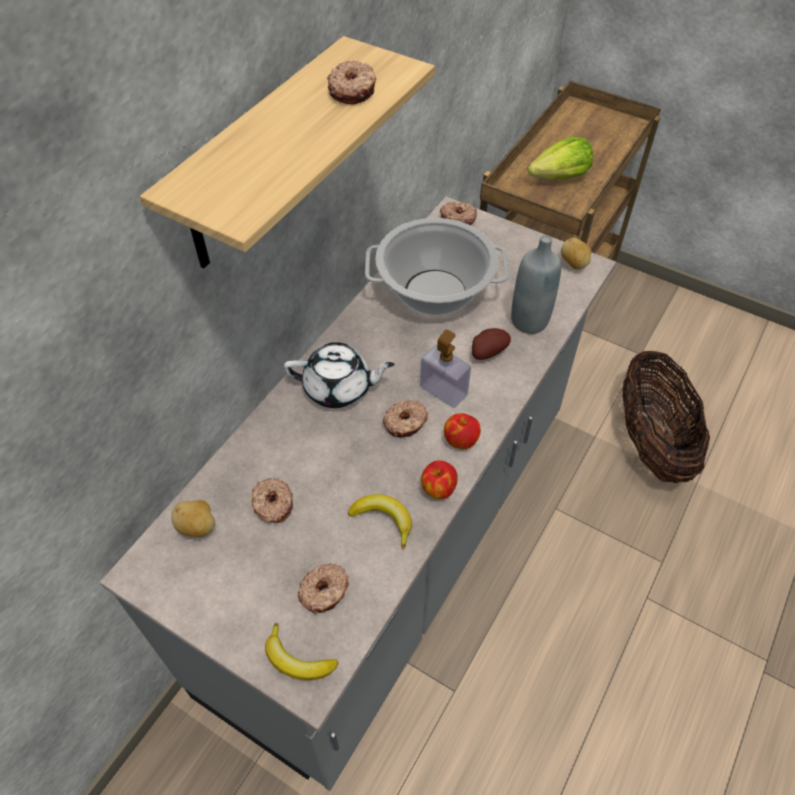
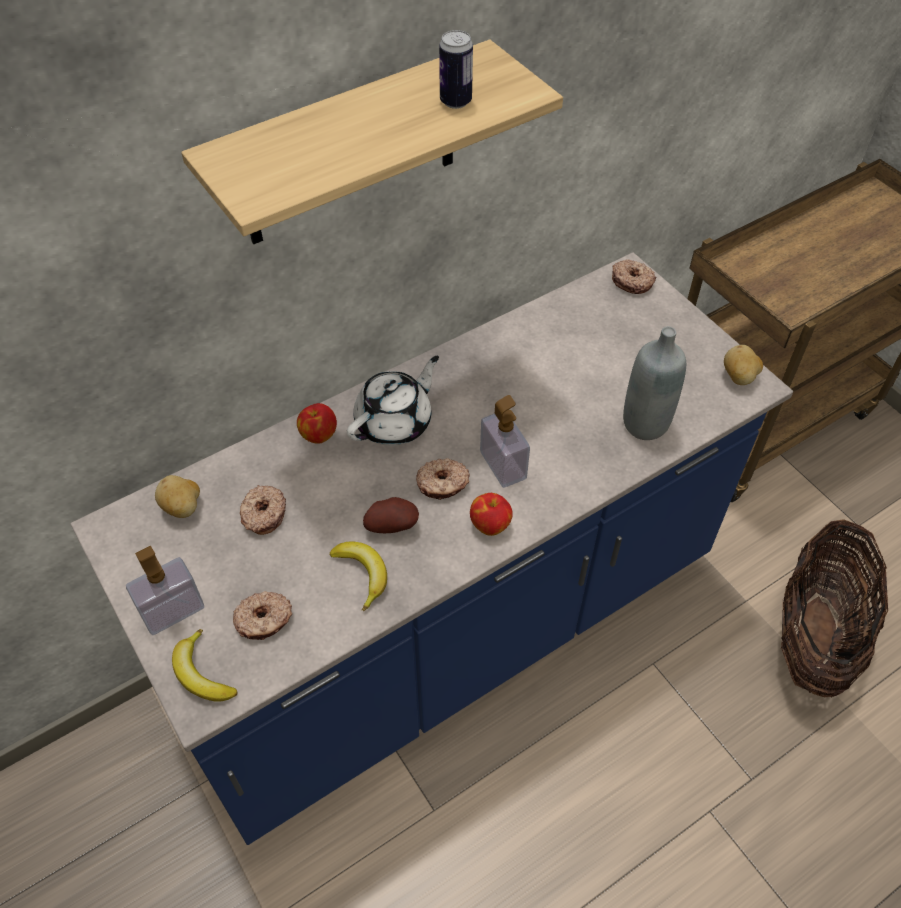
camera: 25 degrees right, 0 degrees up
(240, 618) = (173, 611): none -> soap dispenser
(339, 388) = (395, 422): white teapot -> white teapot turned 75 degrees counterclockwise
(353, 91) = (455, 101): donut -> can
(397, 548) = (450, 633): grey counter -> blue counter
(434, 293) = (555, 356): cooking pot -> none
(438, 489) = (436, 565): apple -> apple (318, 435)
(487, 352) = (576, 441): potato -> potato (392, 525)
(560, 177) = (802, 272): lettuce -> none

